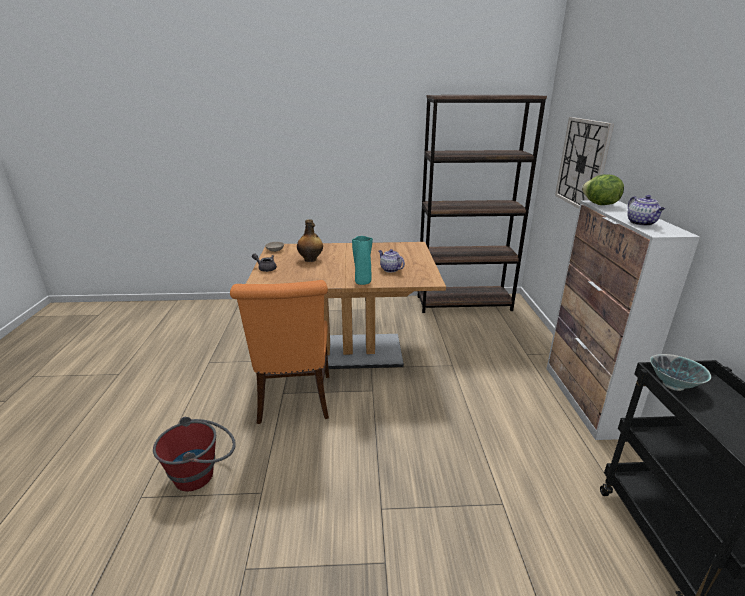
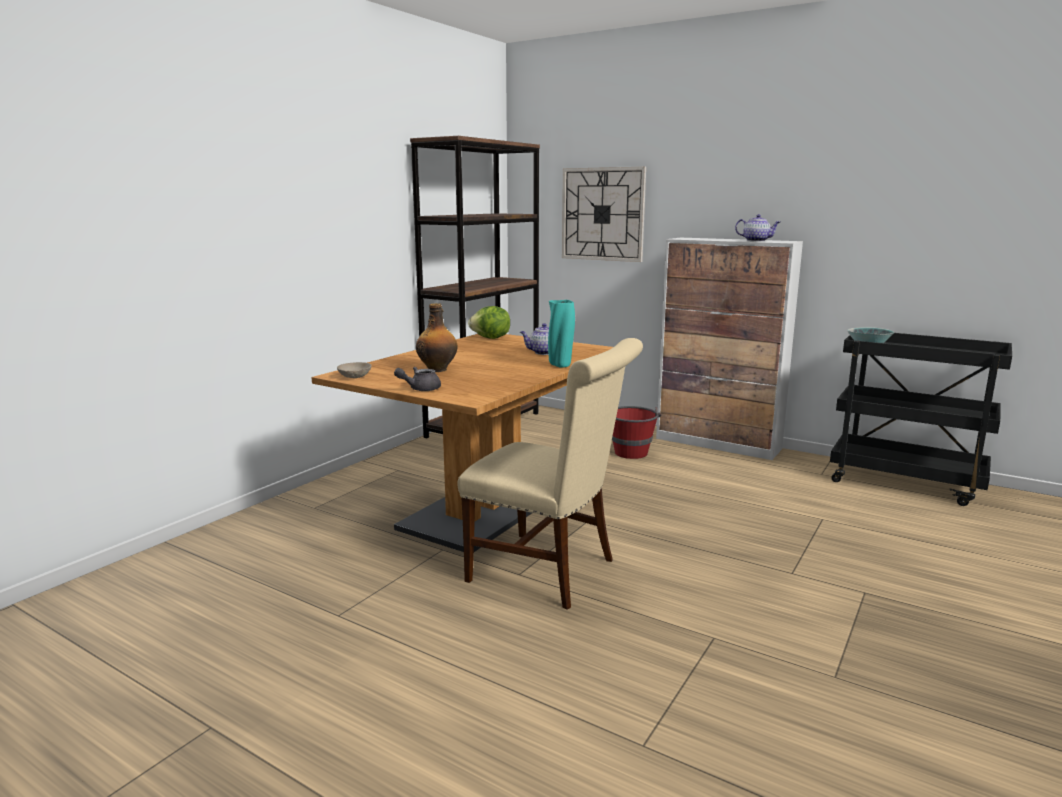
camera: 55 degrees left, 10 degrees down
(202, 473) = (636, 676): red bucket -> red bucket (630, 450)
(294, 402) = (550, 571): orange chair -> beige chair
(599, 204) = (688, 239): lettuce -> lettuce (491, 338)

